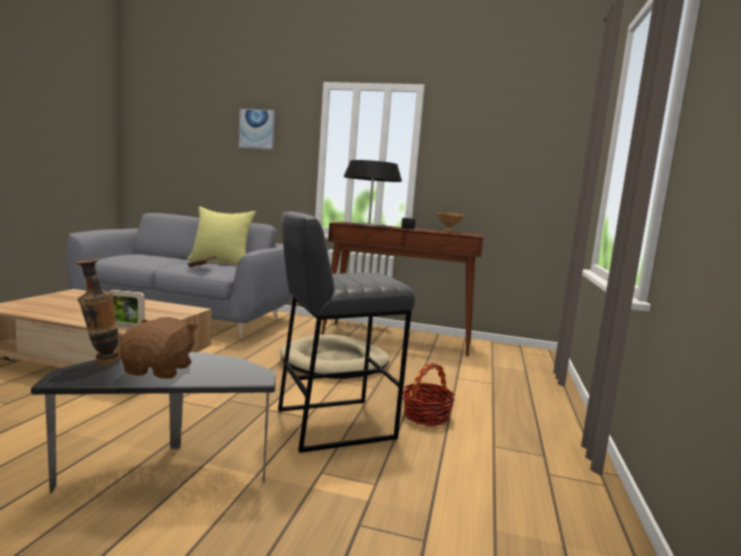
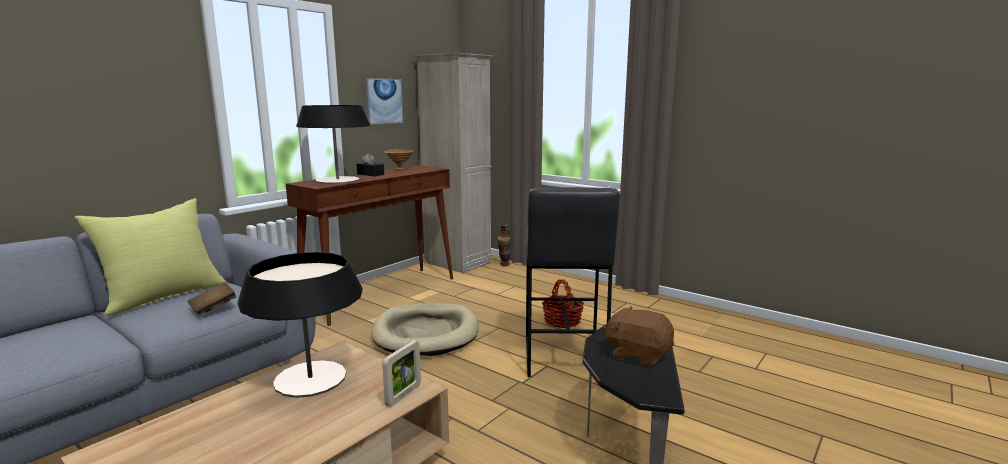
camera: 65 degrees left, 5 degrees up
(99, 362) = (618, 380): vase -> vase (504, 266)
(151, 308) = (310, 379): none -> table lamp
(257, 129) = (85, 56): picture -> picture (383, 101)
(514, 353) = (458, 262): none -> beige cabinet

